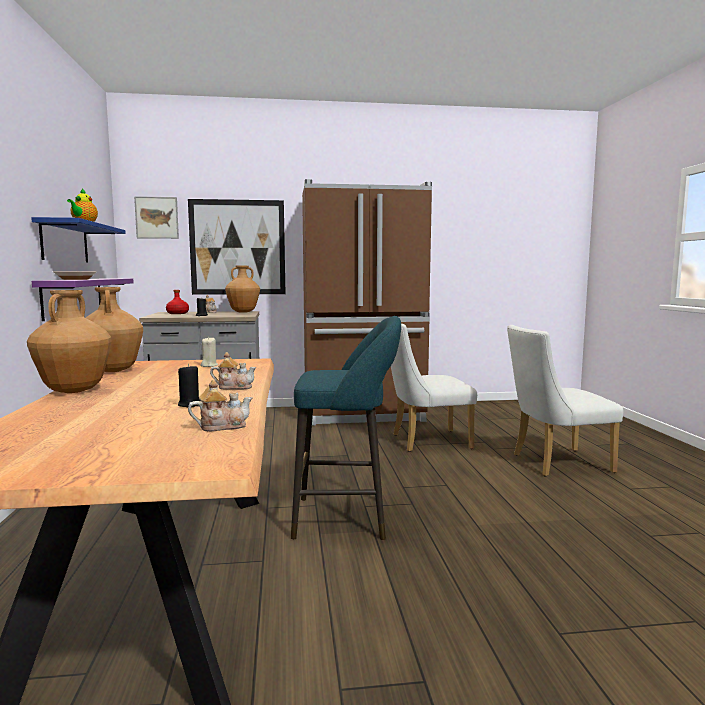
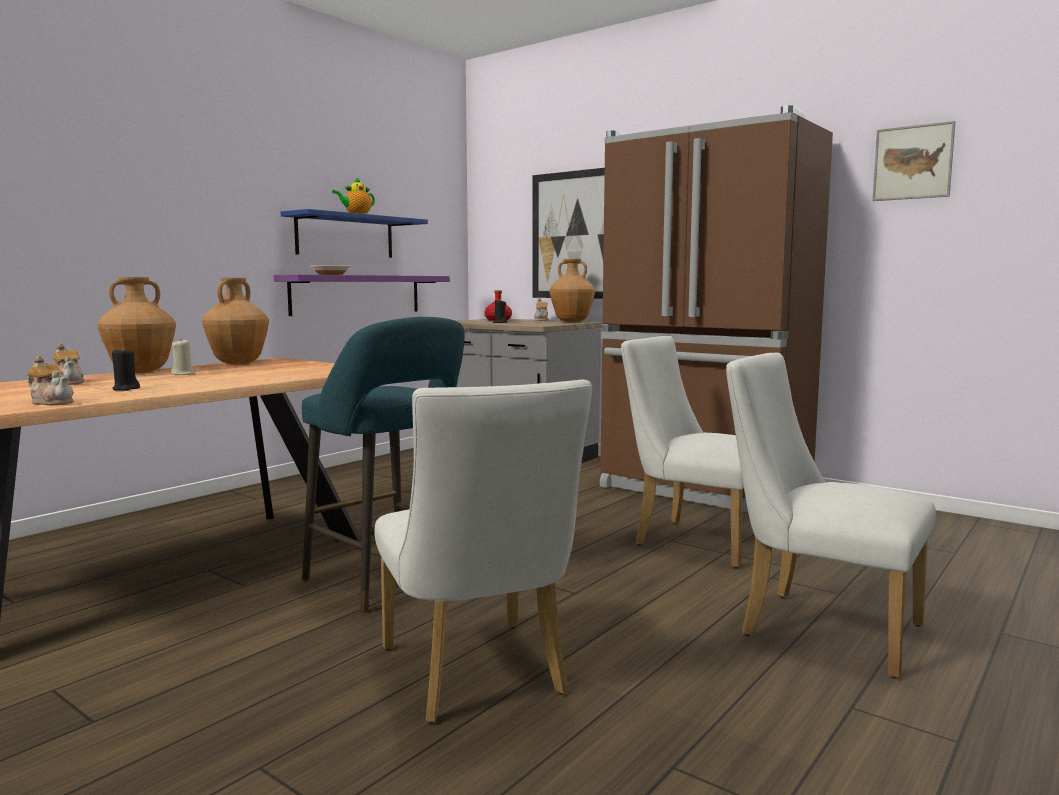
camera: 45 degrees right, 0 degrees up
(157, 217) = (503, 202): picture -> picture (912, 162)
(209, 365) = (311, 368): beige candle -> beige candle (183, 374)
(234, 387) = (219, 383): teapot -> teapot (70, 382)
(517, 540) = (478, 677): none -> white chair

